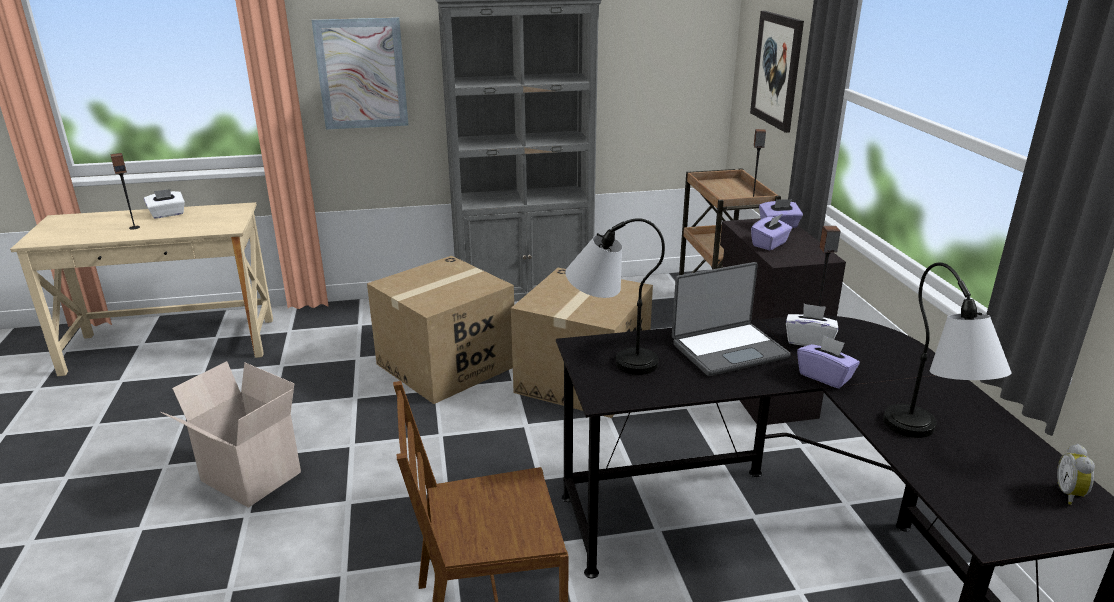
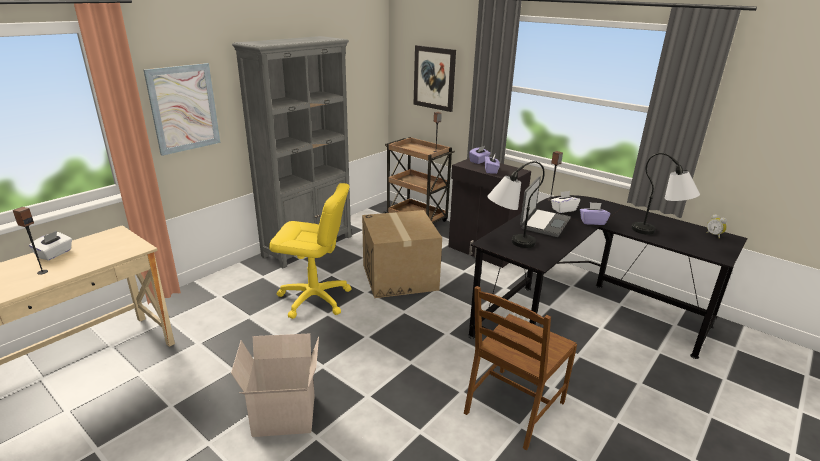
camera: 40 degrees left, 0 degrees up
(446, 365) = (314, 299): cardboard box -> yellow office chair

